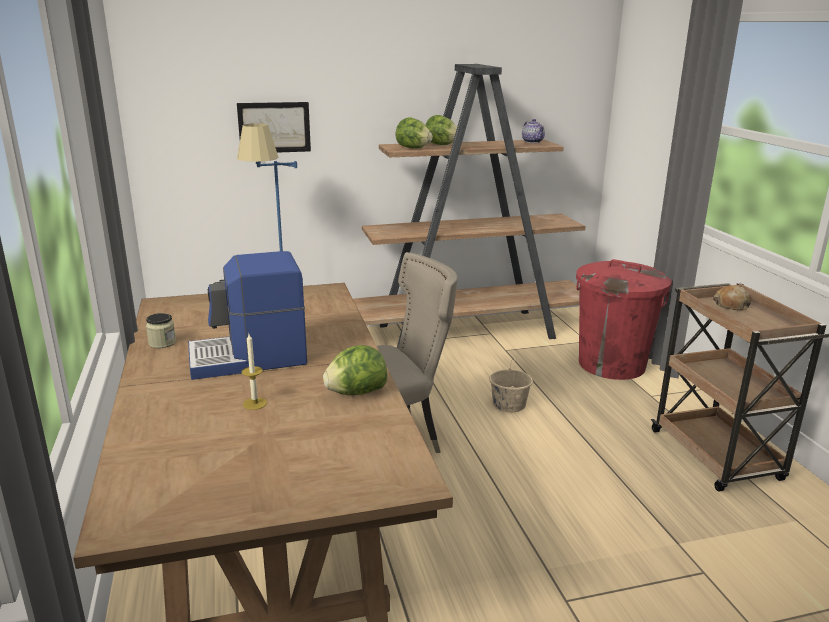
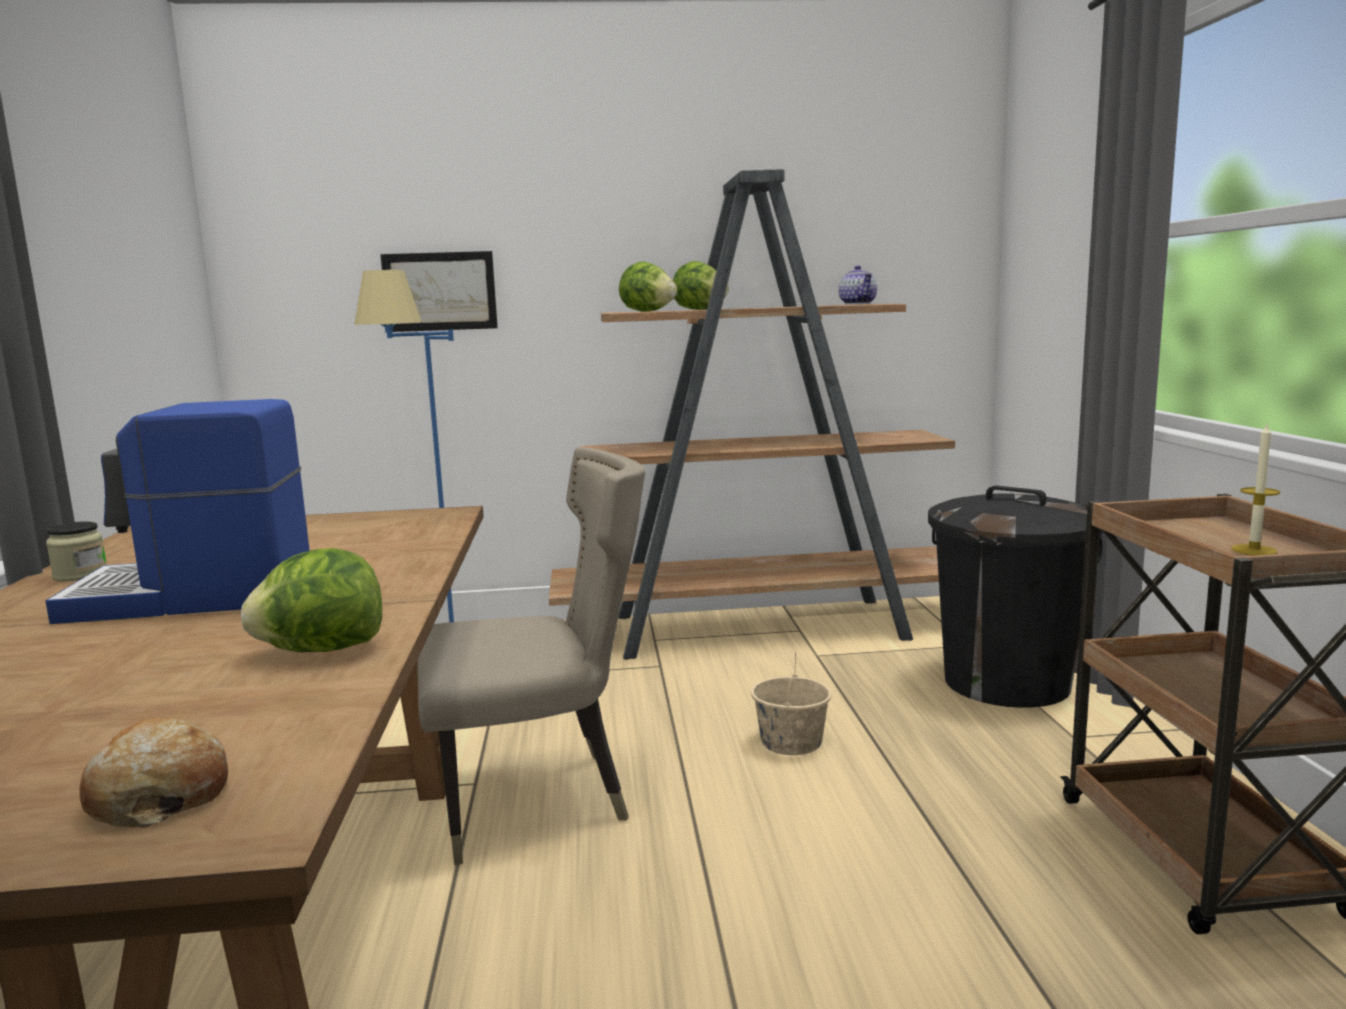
camera: 10 degrees right, 10 degrees down
(255, 403) = (108, 662): candle -> candle (1254, 550)
(611, 364) = (1006, 681): red trash can -> black trash can
(731, 305) = (1202, 529): bread -> bread (159, 796)

